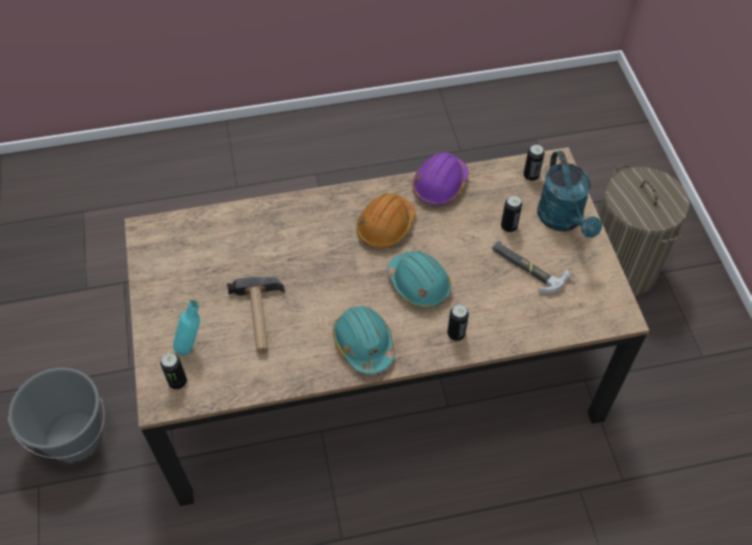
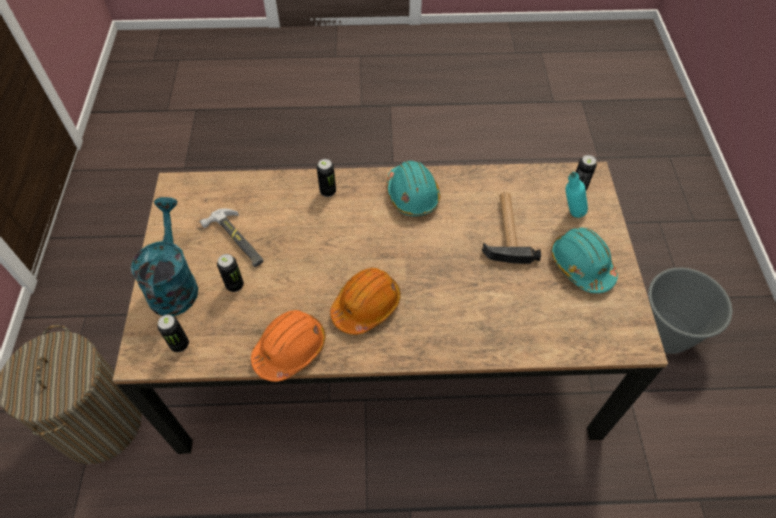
camera: 170 degrees left, 0 degrees up
(418, 284) = (348, 239): turquoise hard hat -> turquoise hard hat (581, 265)
(440, 185) = (290, 349): purple hard hat -> orange hard hat

